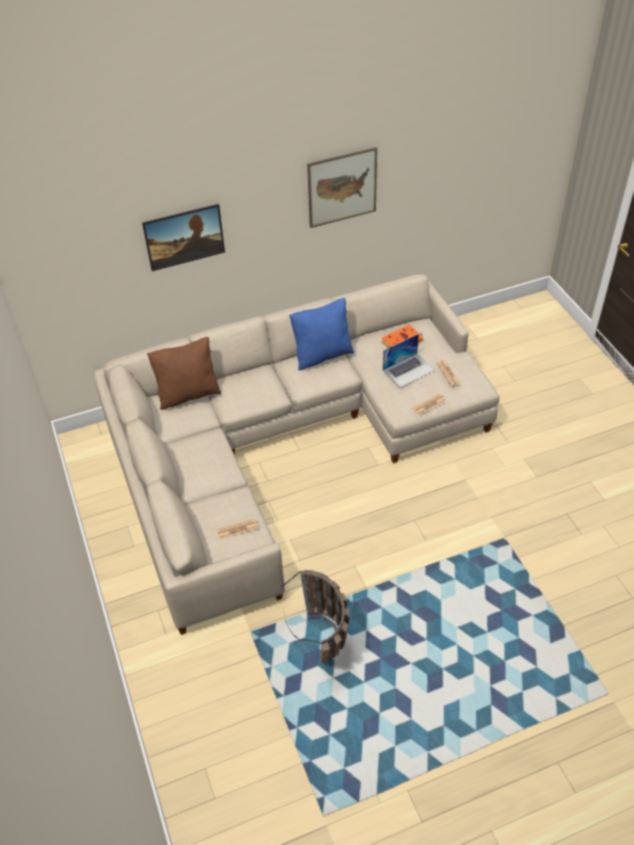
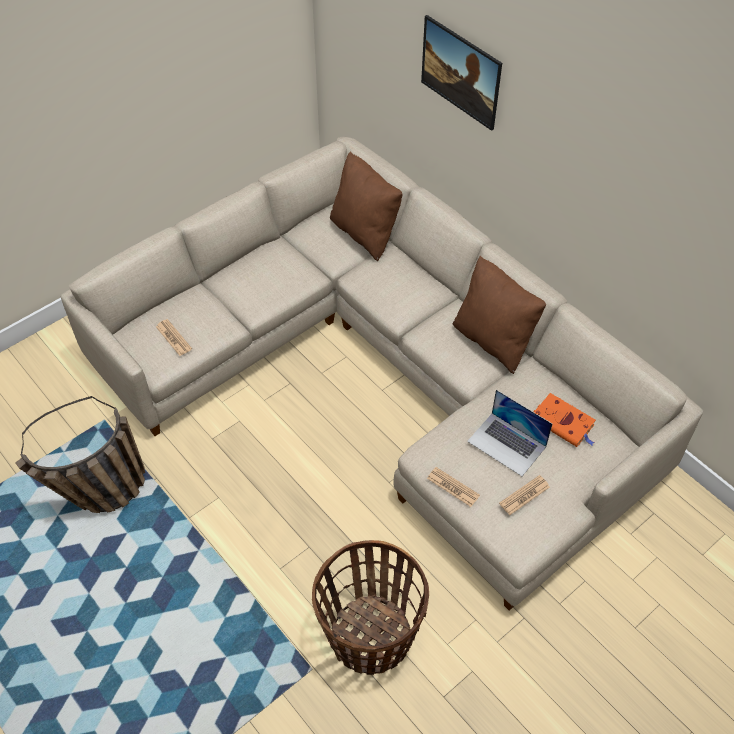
camera: 70 degrees right, 5 degrees up
(322, 355) = (493, 340): blue pillow -> brown pillow
(342, 187) = (645, 179): picture -> none
(490, 502) = (370, 637): none -> basket

